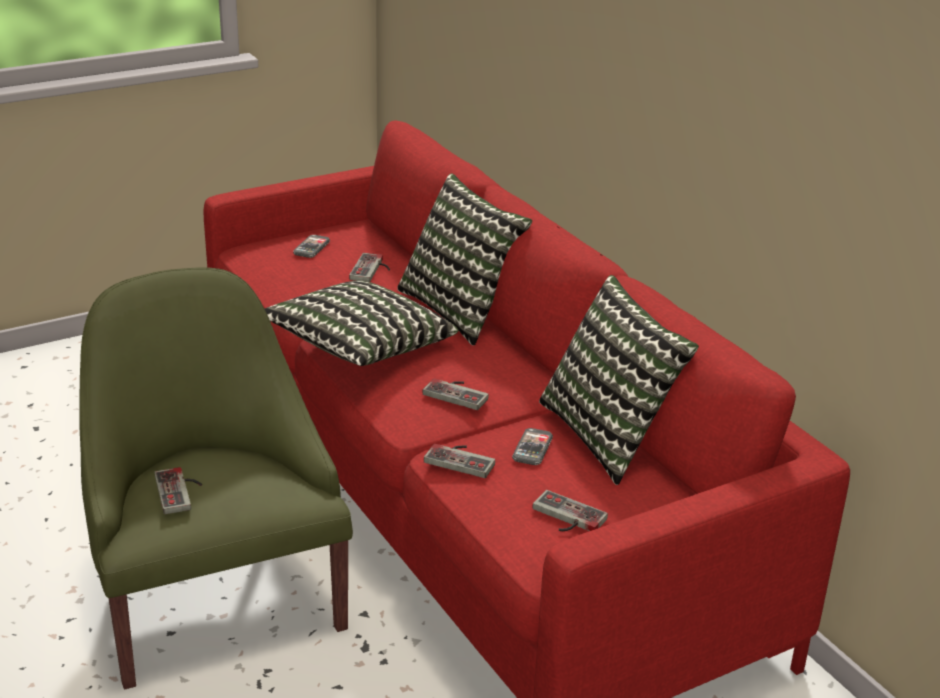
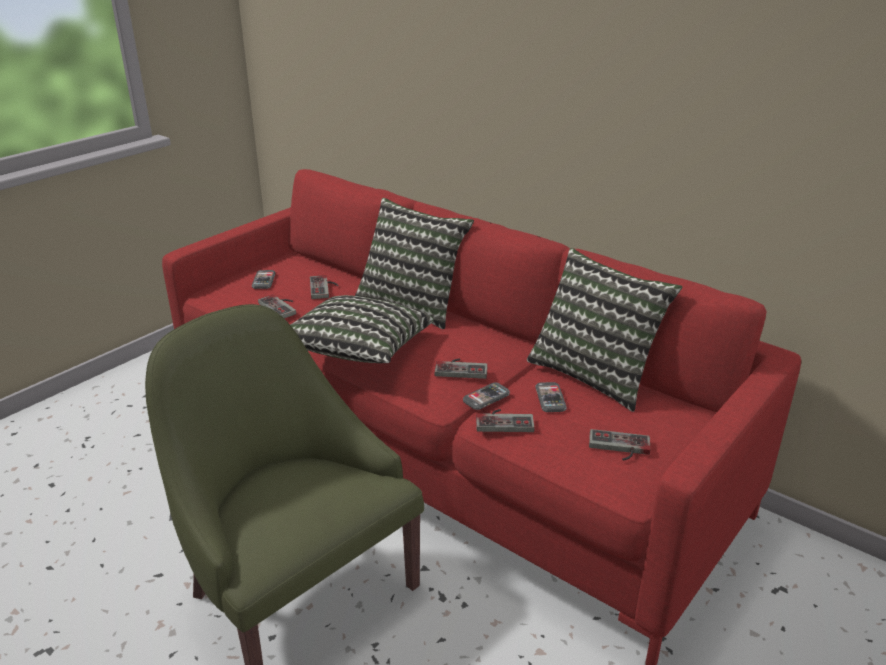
camera: 20 degrees left, 0 degrees up
(181, 491) = (273, 511): game controller -> game controller (282, 307)
(463, 430) = (486, 397): none -> phone

